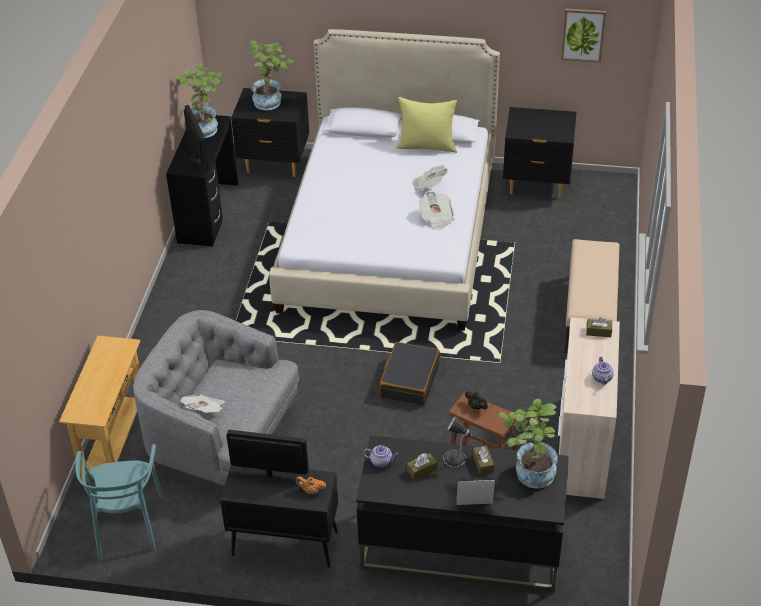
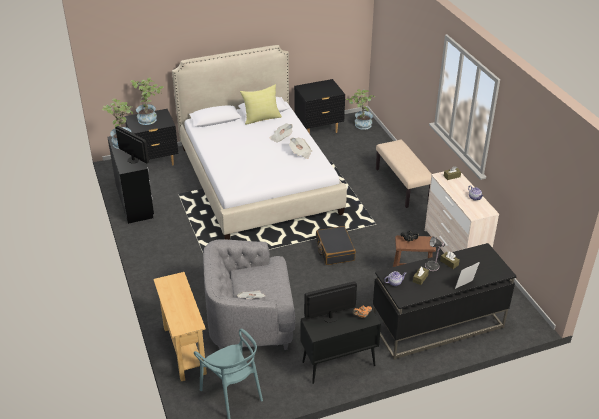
camera: 30 degrees left, 5 degrees down
(529, 472) = (476, 258): potted plant -> potted plant (360, 125)
(583, 34) = (332, 29): picture -> none

